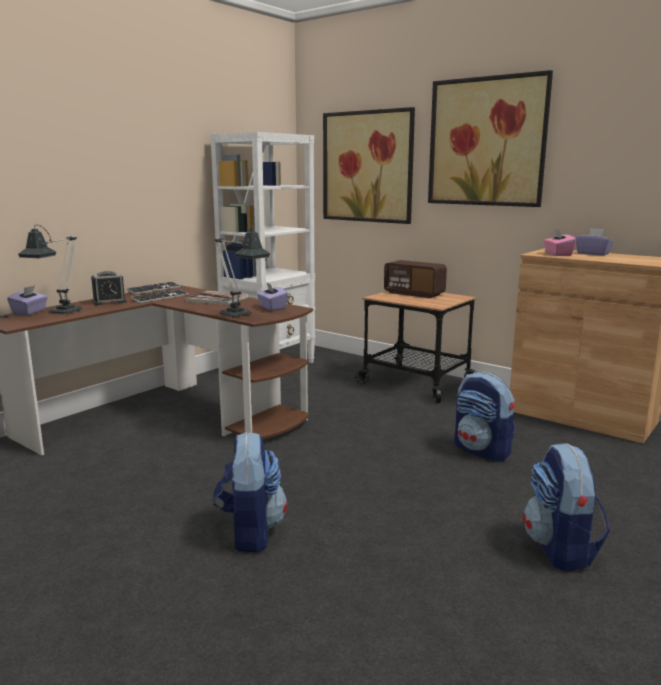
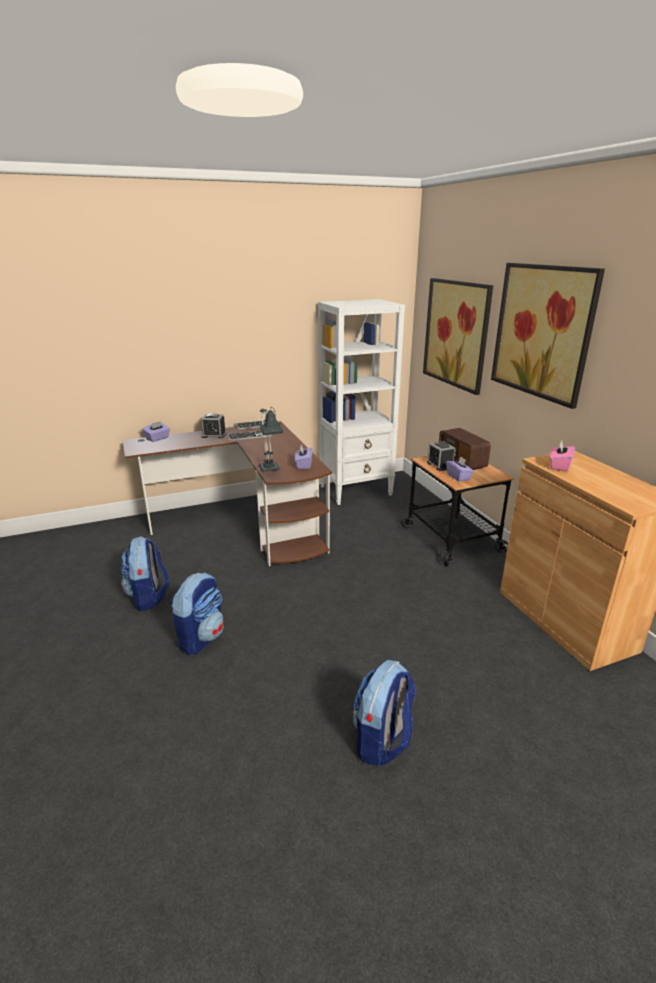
camera: 30 degrees right, 10 degrees up
(61, 313) = (172, 443): table lamp -> none
(217, 299) = (283, 445): book -> none
(399, 298) = (440, 465): none -> alarm clock
(482, 451) = (428, 626): backpack -> backpack (148, 597)
(593, 253) = (601, 471): purple tissue box -> purple tissue box (458, 477)

